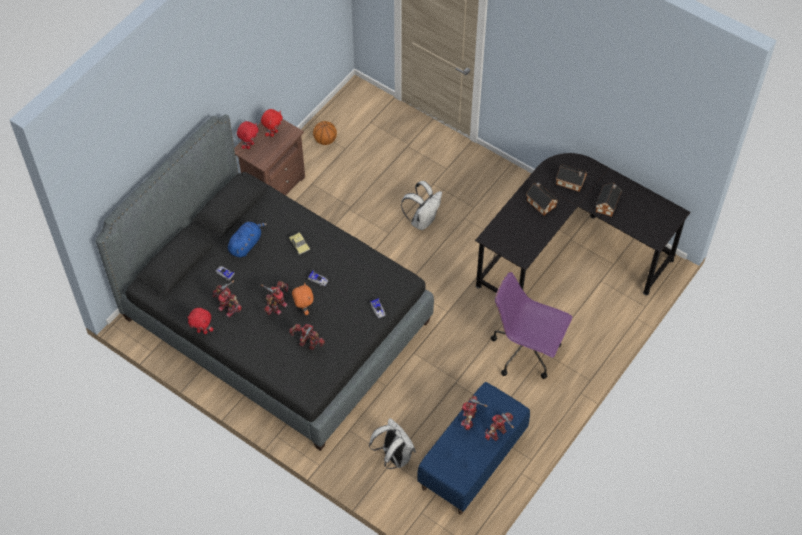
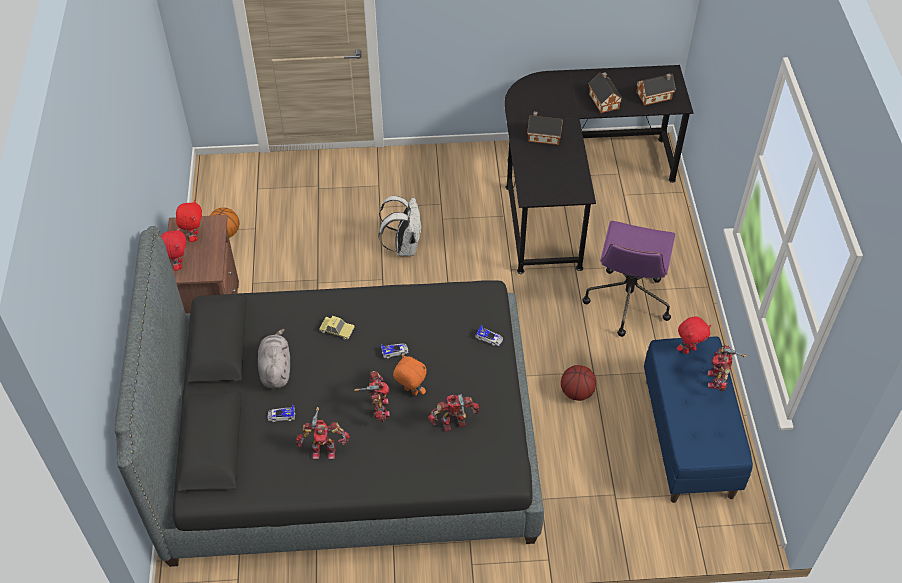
camera: 40 degrees left, 5 degrees down
(202, 331) = (318, 496): red plush toy -> red plush toy (689, 349)
(246, 244) = (275, 369): blue plush toy -> grey plush toy
(394, 456) = (612, 491): white backpack -> none
(434, 385) = (577, 392): none -> basketball
(469, 420) = (678, 387): toy robot -> none
(526, 351) = (627, 300): purple office chair -> purple office chair turned 60 degrees counterclockwise
(571, 182) = (551, 101): toy house -> toy house (655, 95)

